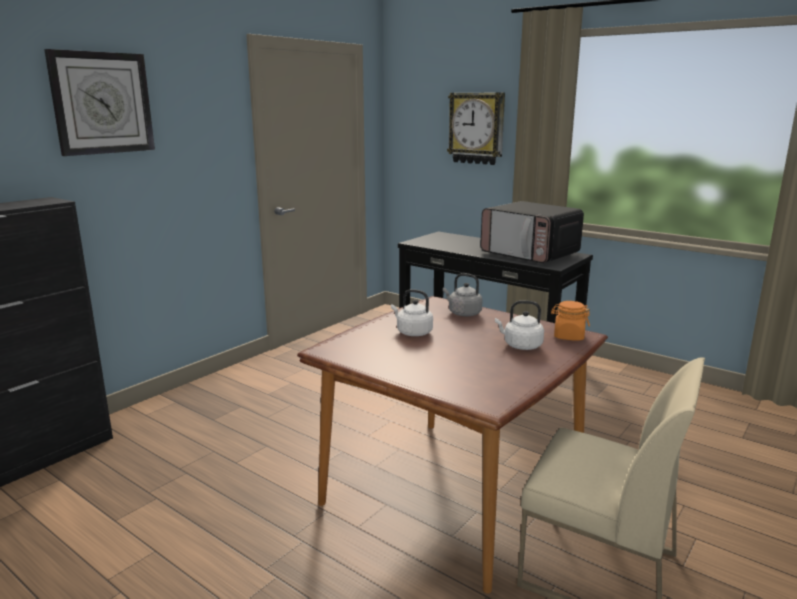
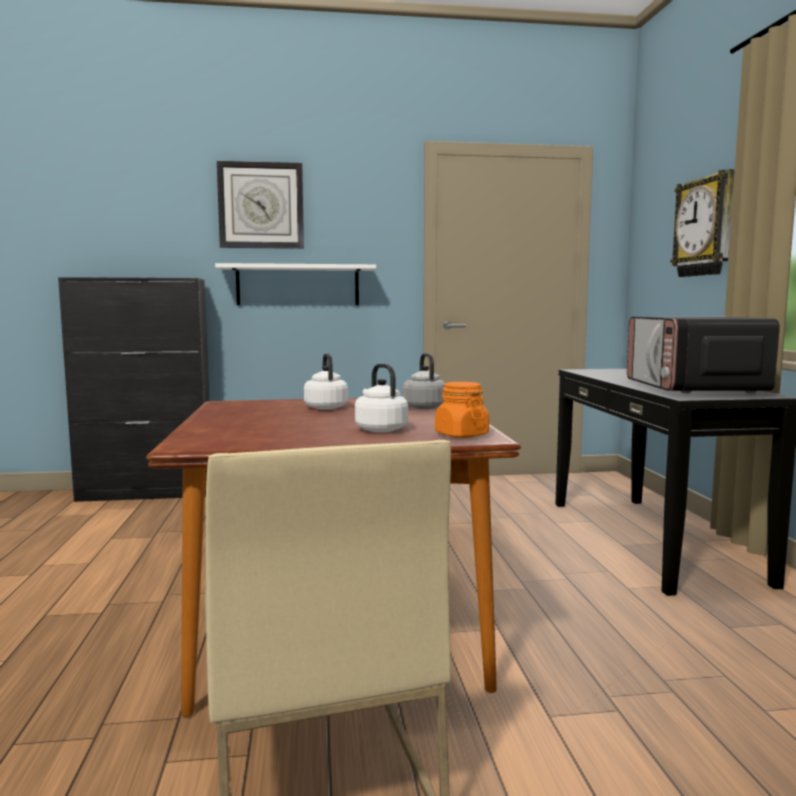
camera: 45 degrees right, 10 degrees down
(150, 190) = (298, 285): none -> white shelf

